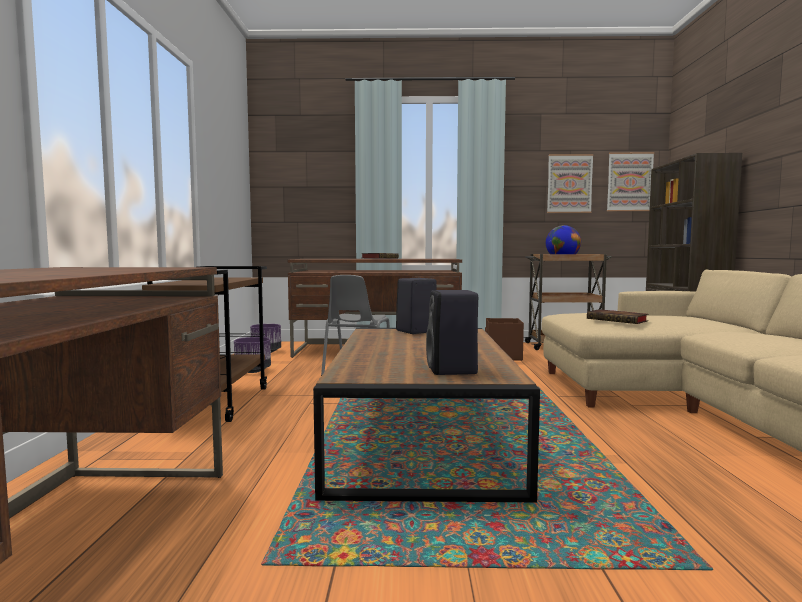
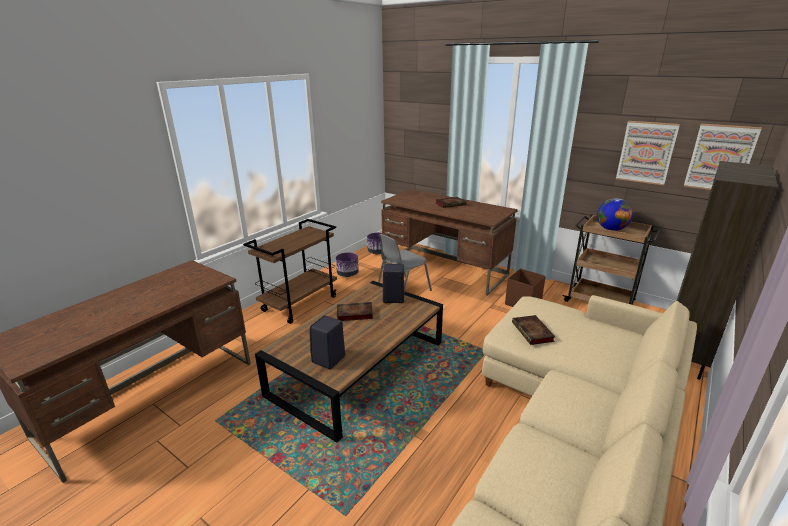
camera: 35 degrees right, 20 degrees up
(393, 343) = (353, 314): none -> book

